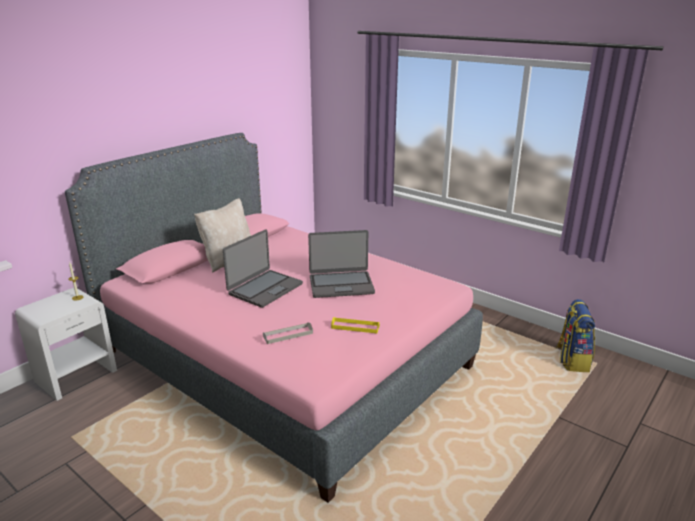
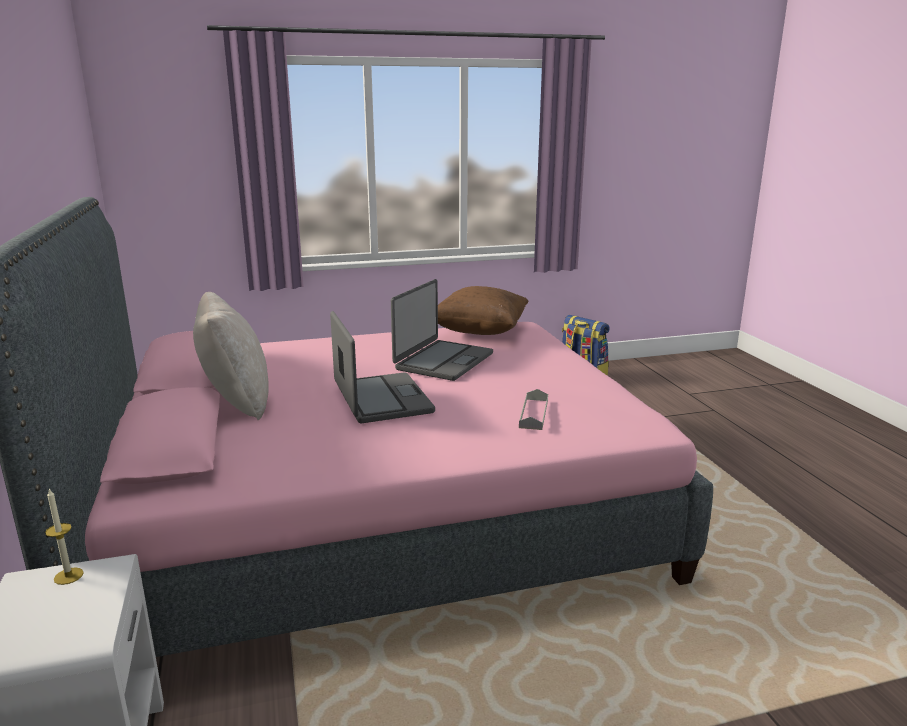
camera: 55 degrees left, 5 degrees down
(355, 327) = (558, 379): yellow tray -> none
(411, 278) = (480, 332): none -> brown pillow

